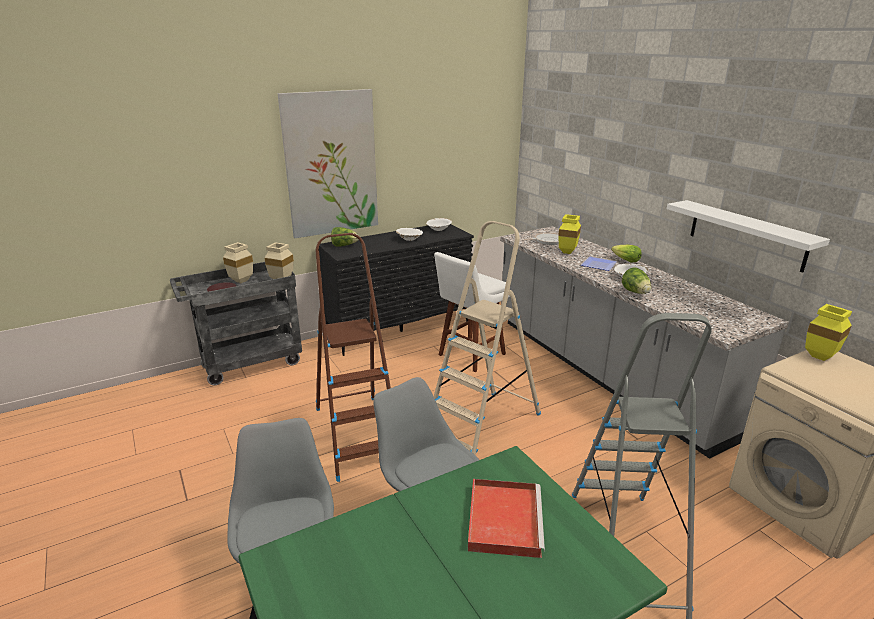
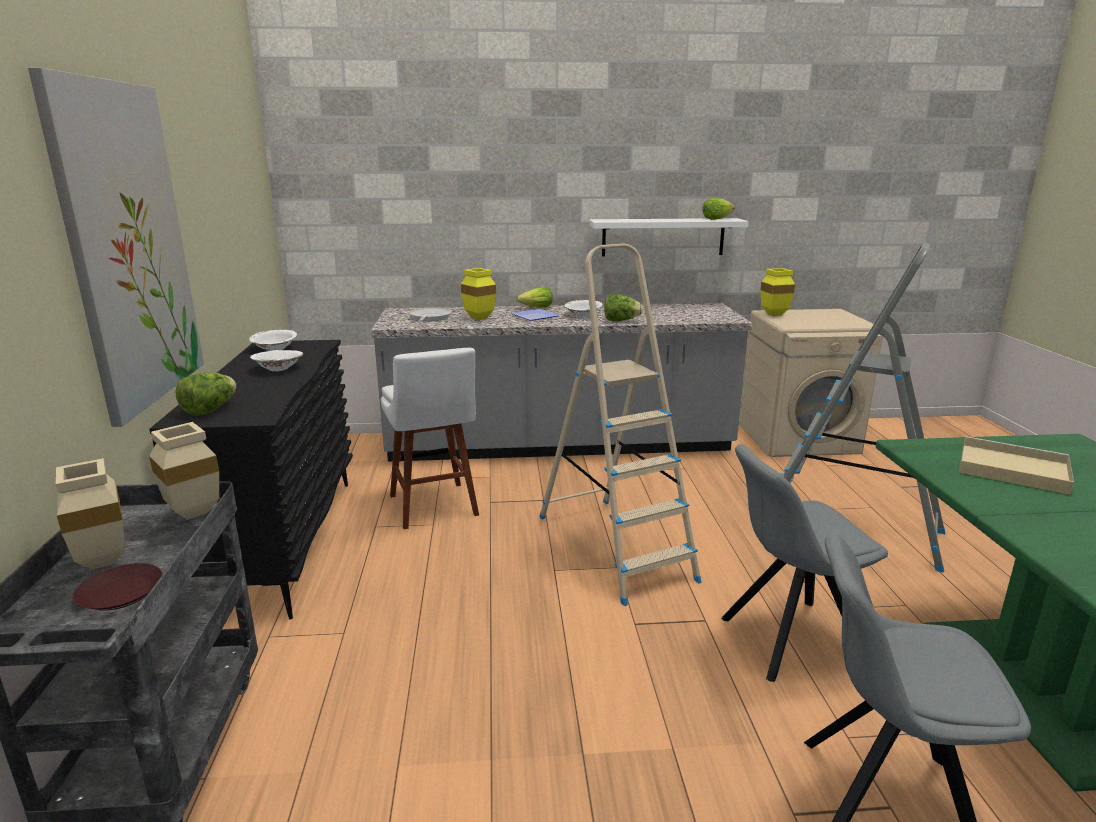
camera: 65 degrees left, 5 degrees down
(357, 435) = (550, 654): brown step ladder -> none
(504, 518) = (1010, 469): red tray -> beige tray
(792, 232) = (716, 219): none -> lettuce

